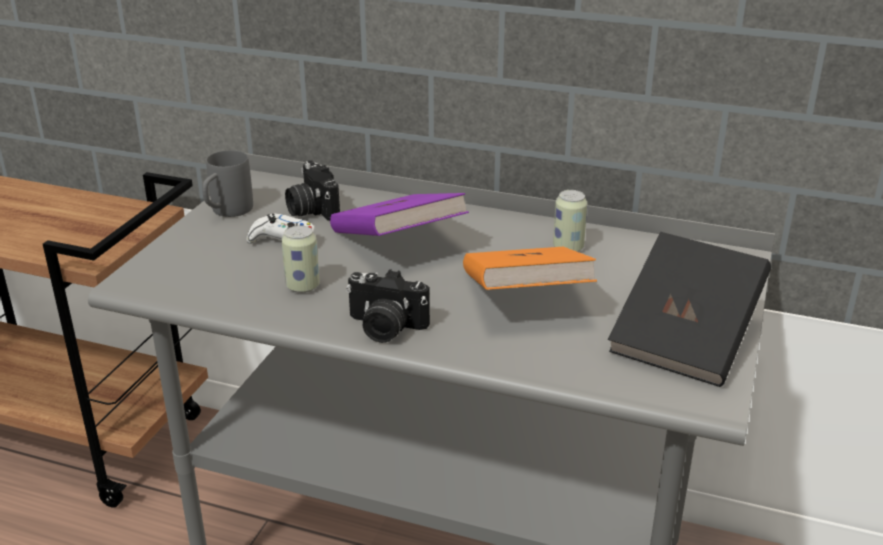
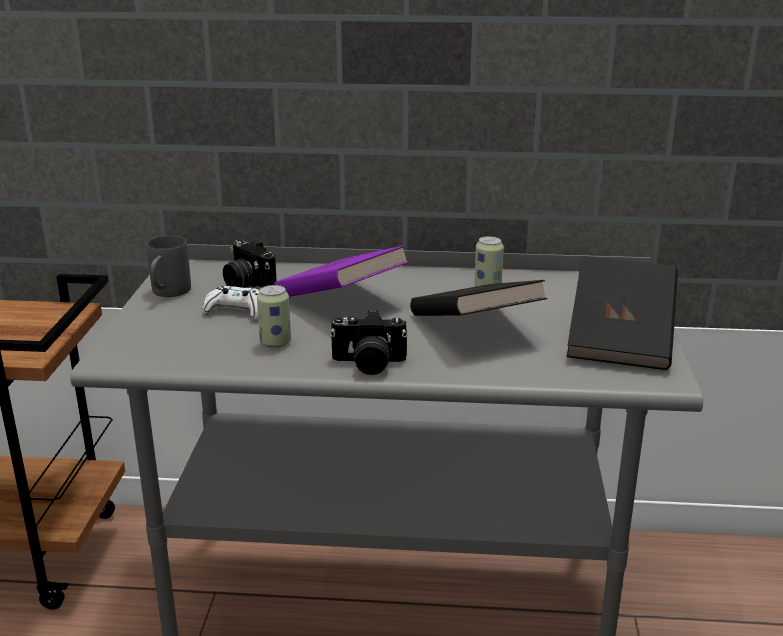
camera: 15 degrees left, 5 degrees down
(524, 298) = (474, 328): orange book -> black book

